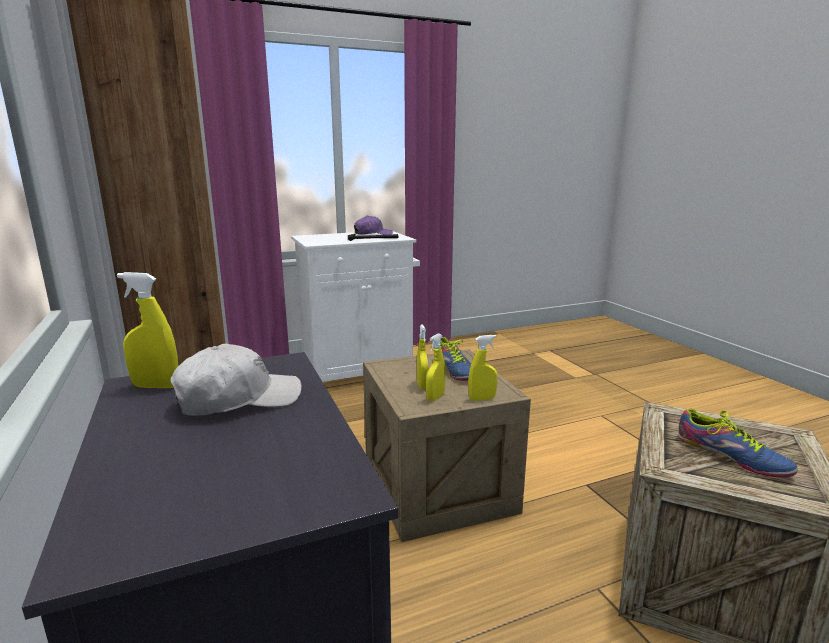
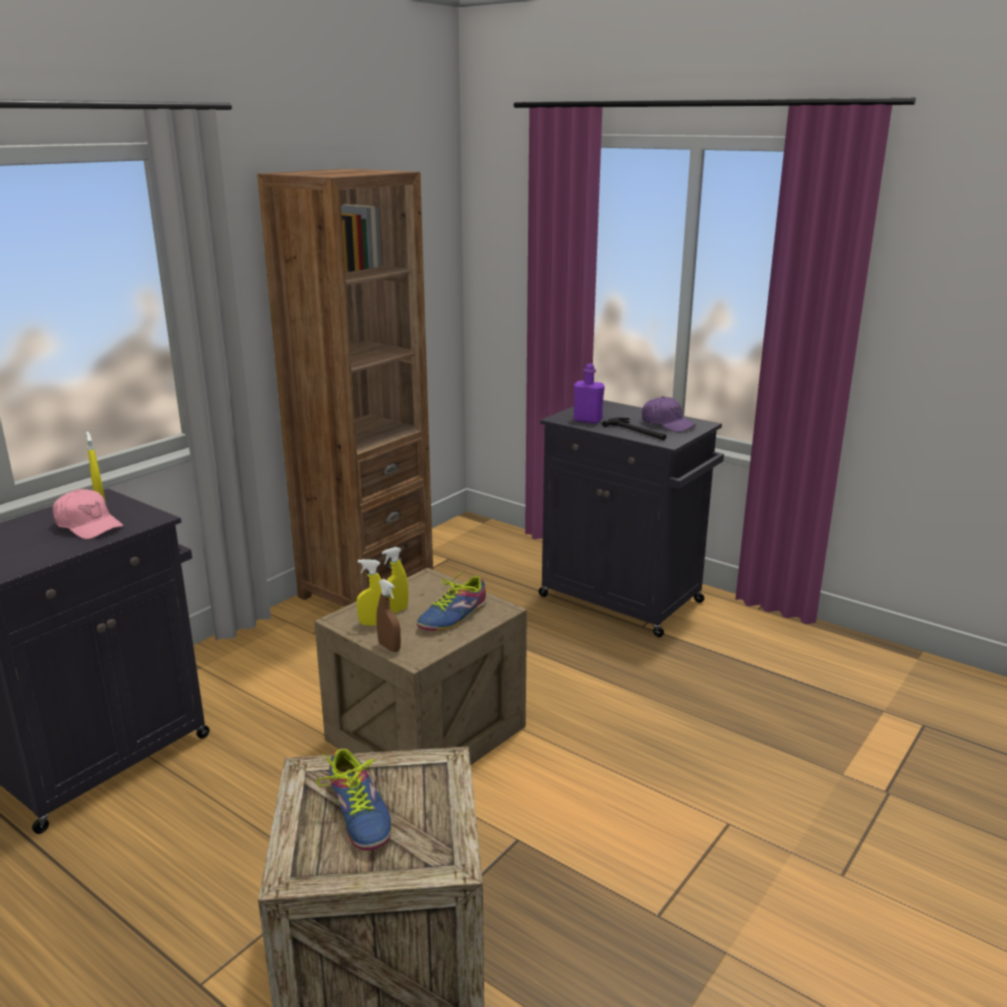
camera: 60 degrees right, 5 degrees up
(238, 399) = (88, 525): white cap -> pink cap
(331, 241) = (587, 420): none -> purple bottle
(359, 371) = (623, 600): white cabinet -> black cabinet
(482, 399) = (389, 647): yellow spray bottle -> brown spray bottle
(731, 456) = (359, 813): shoe -> shoe turned 45 degrees counterclockwise

